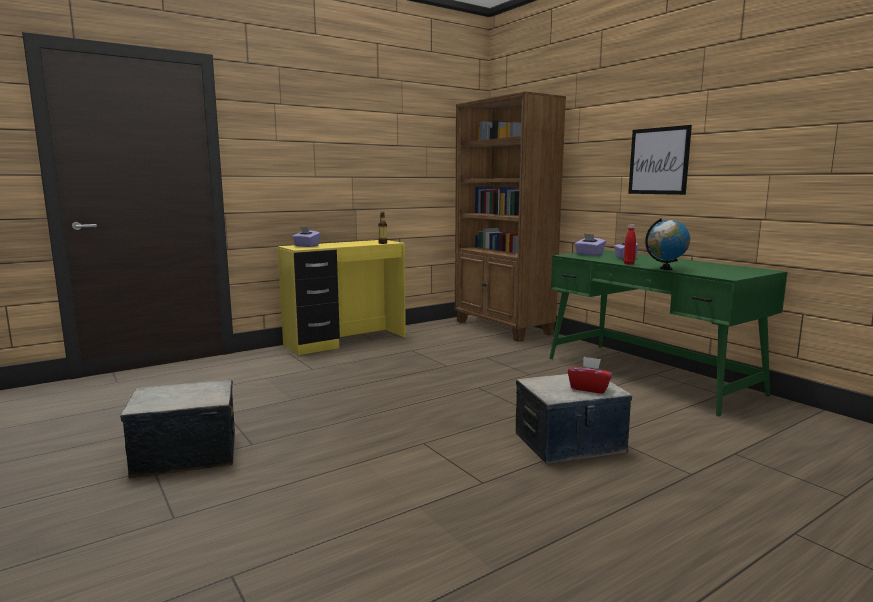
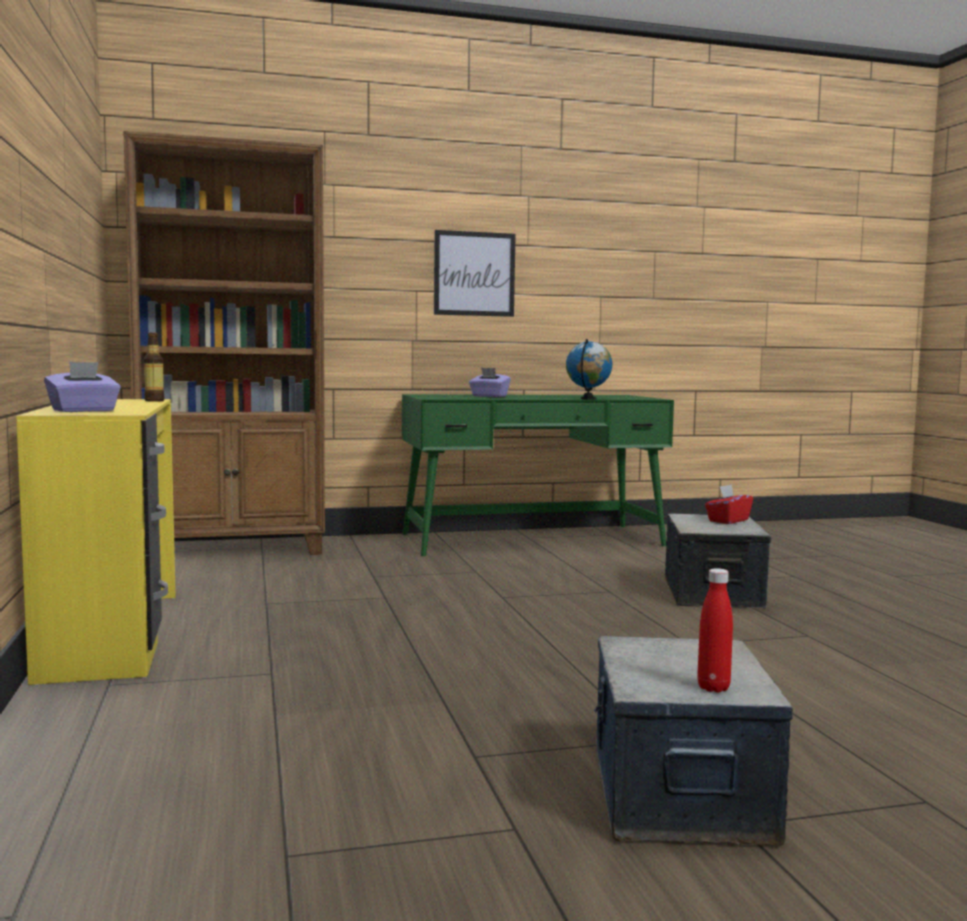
camera: 70 degrees left, 5 degrees down
(589, 254) = (438, 396): purple tissue box -> none
(628, 264) = (538, 398): red bottle -> red bottle (713, 688)

